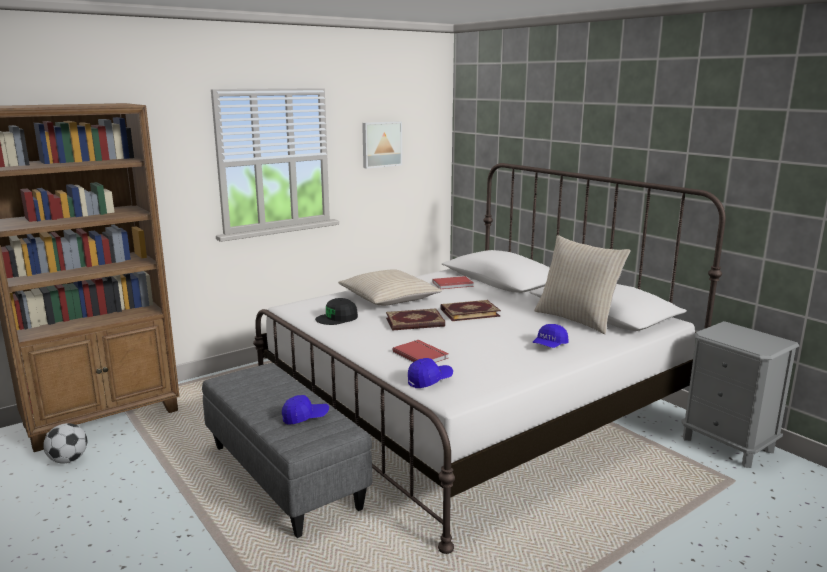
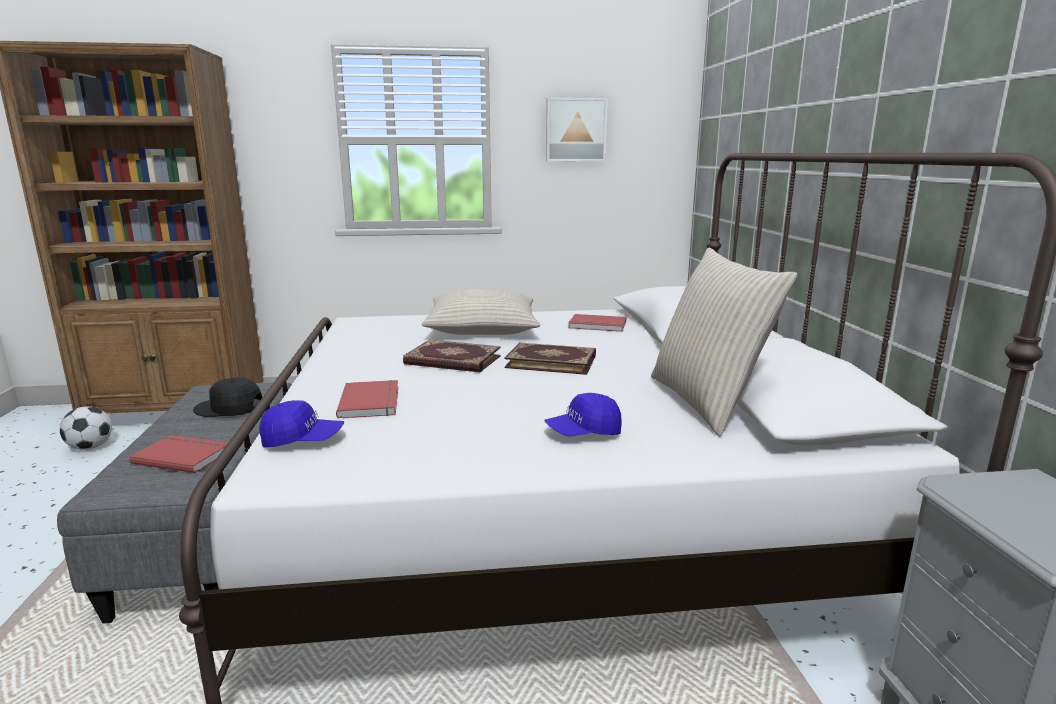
camera: 30 degrees right, 0 degrees up
(305, 417) = (183, 456): blue cap -> red book
(337, 318) = (375, 339): black cap -> black cap (229, 407)

